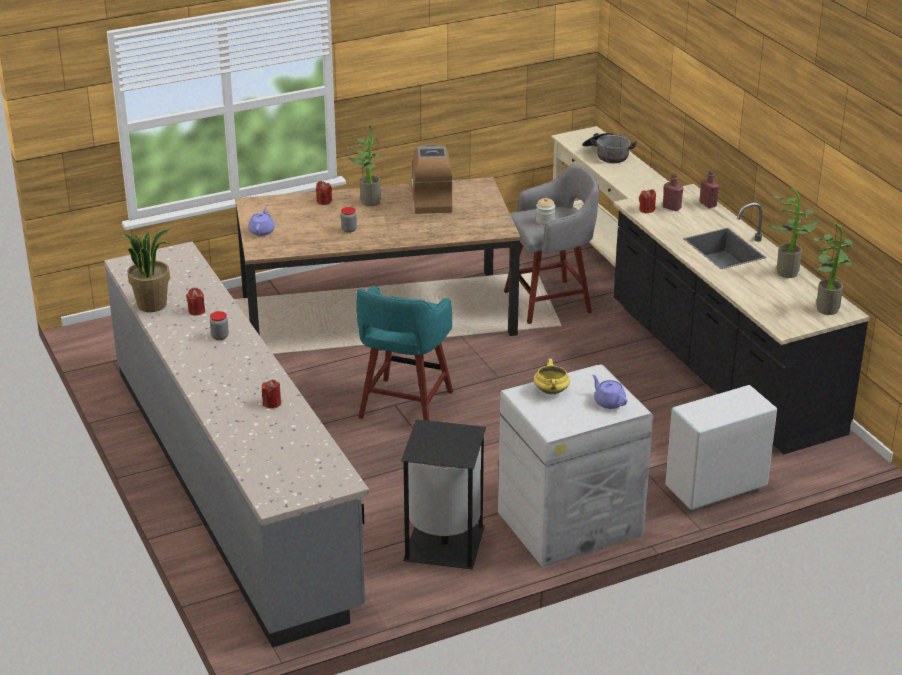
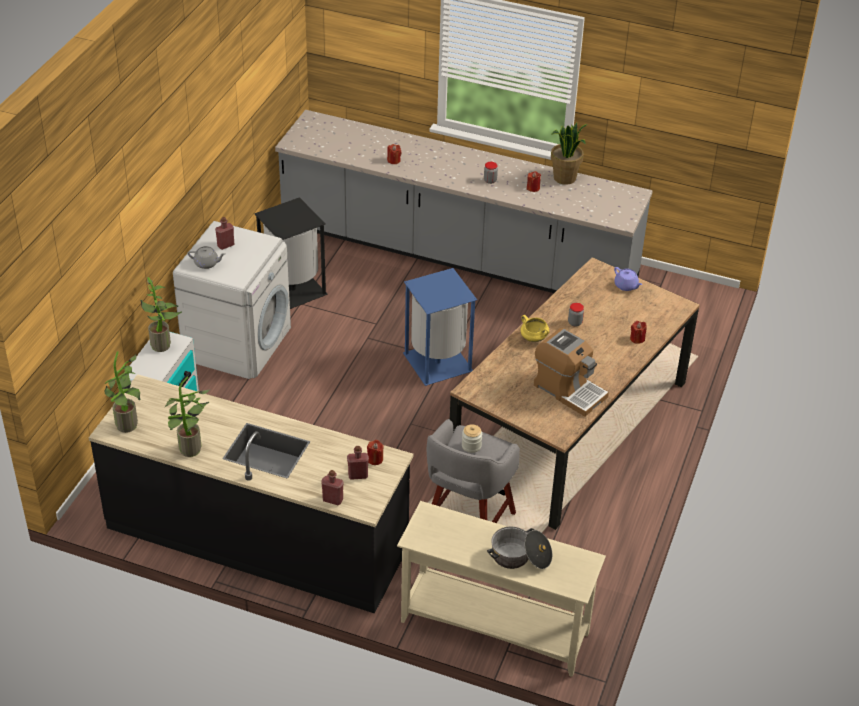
camera: 135 degrees right, 10 degrees up
(367, 201) = (608, 358): potted plant -> potted plant (164, 345)
(404, 406) = (438, 361): turquoise stool -> blue trash can
(551, 391) = (250, 252): yellow cooking pot -> yellow cooking pot (533, 338)
(568, 410) = (225, 245): none -> red bottle
(609, 402) = (207, 263): purple teapot -> grey teapot

